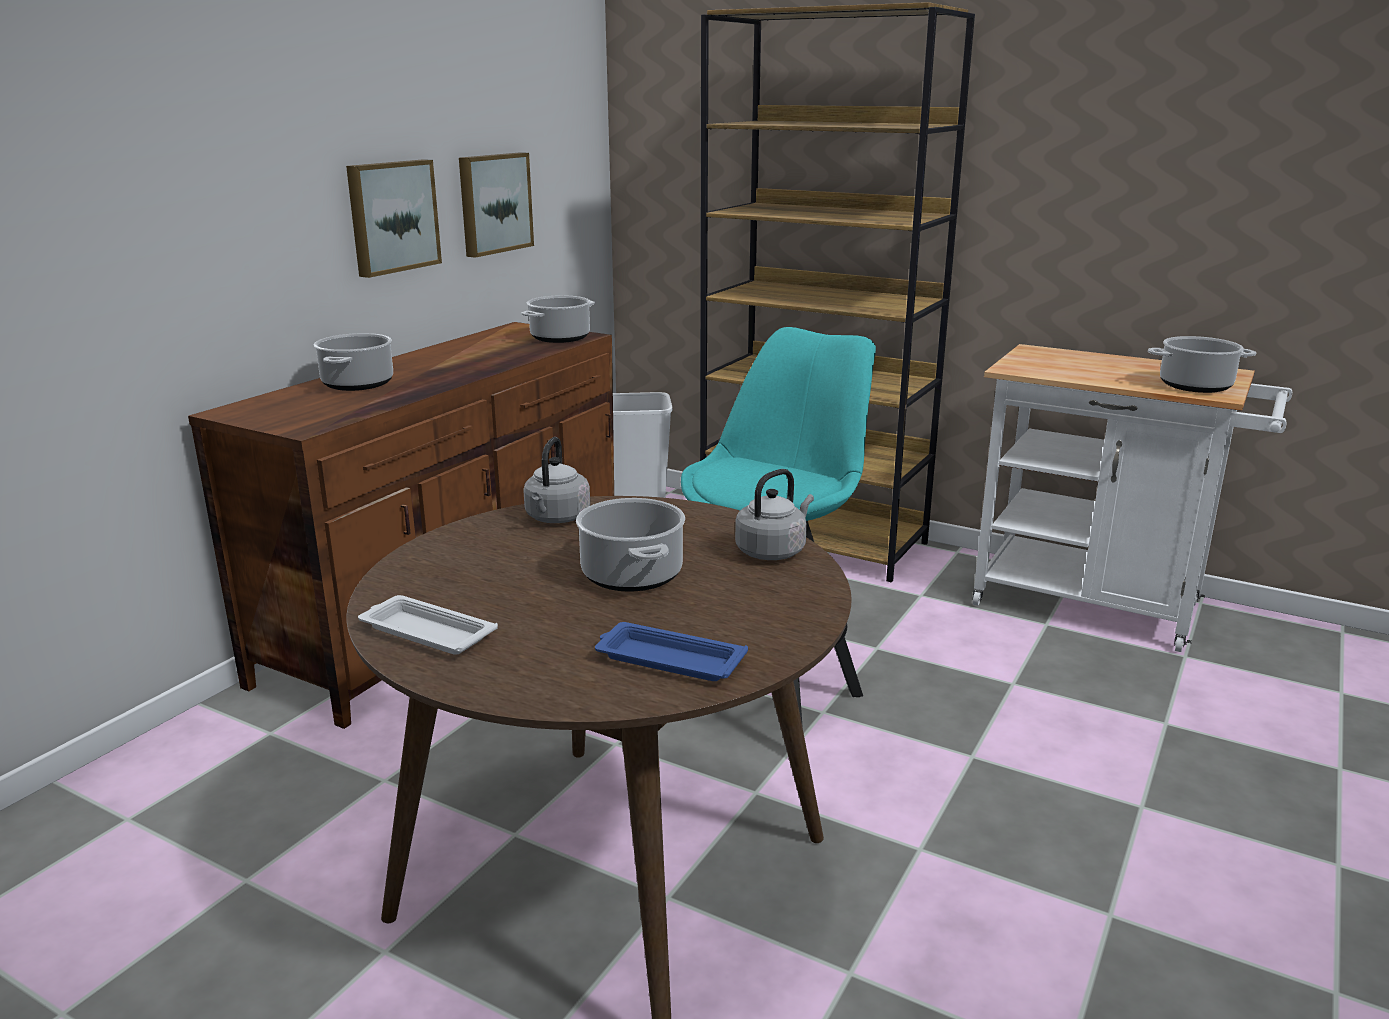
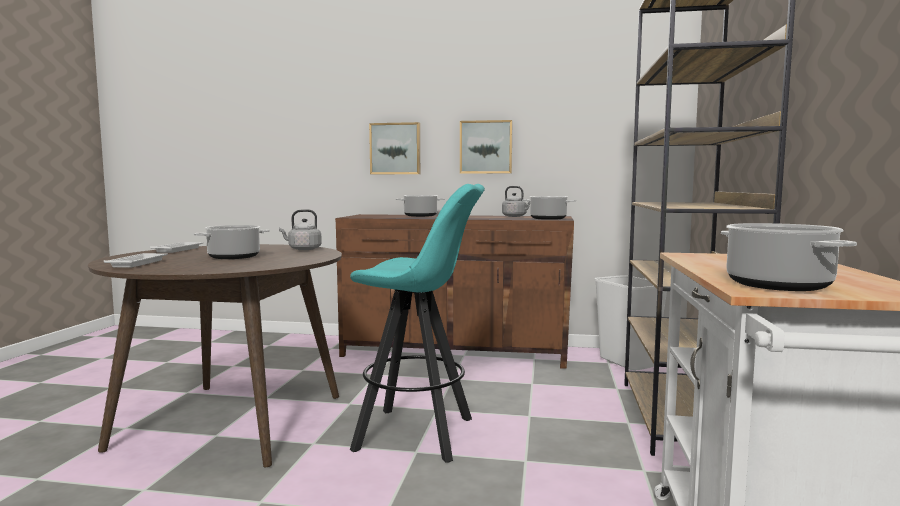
camera: 70 degrees right, 15 degrees down
(493, 203) = (565, 147): picture -> picture (395, 149)
(668, 660) = (138, 263): blue tray -> white tray
(773, 551) = (266, 265): grey kettle -> grey kettle (515, 216)

